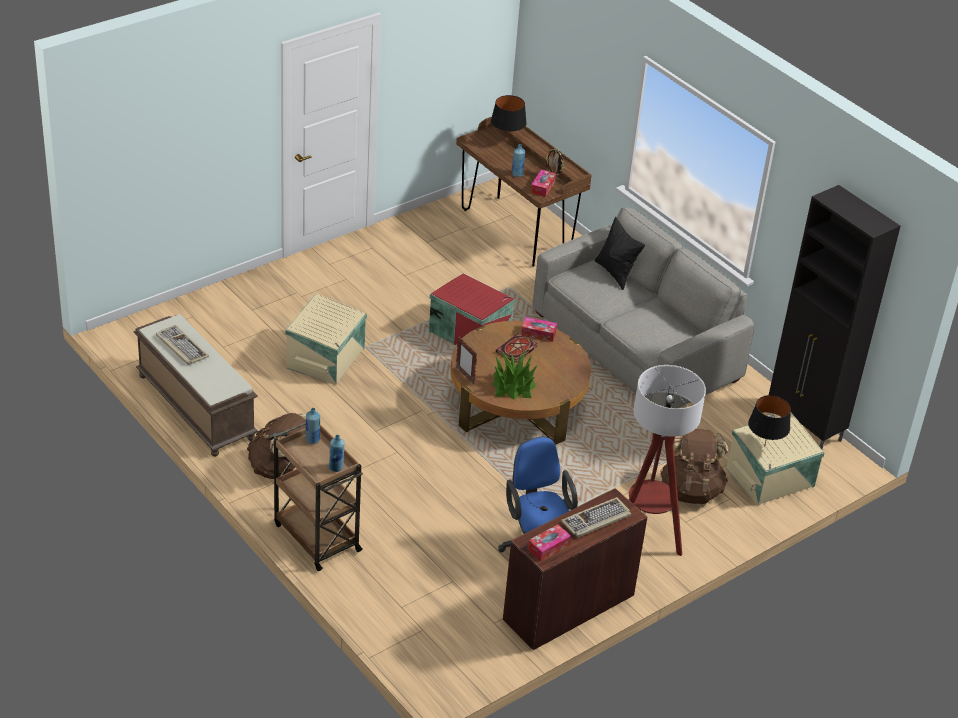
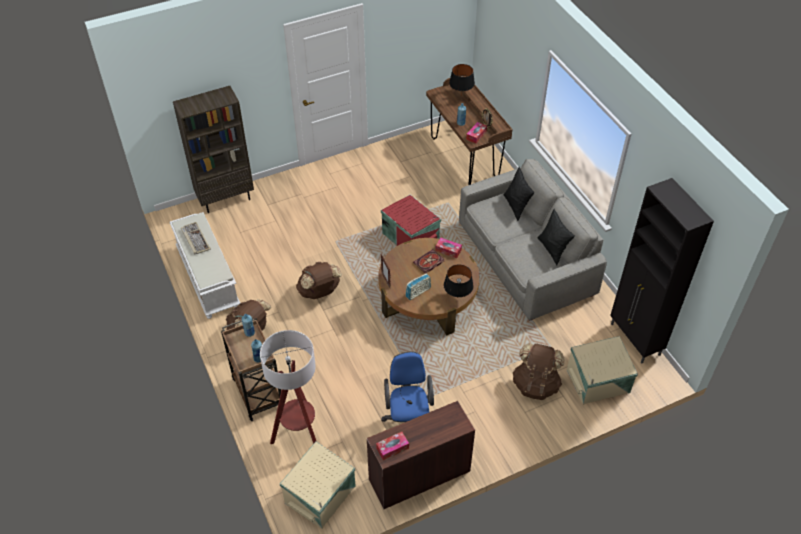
camera: 15 degrees right, 10 degrees up
(187, 307) = (226, 199): none -> brown bookcase
(194, 407) = (207, 277): brown bench -> white bench
(327, 358) = (307, 247): beige storage box -> beige storage box (321, 494)
(363, 410) = (319, 292): none -> brown backpack
(513, 385) = (418, 292): potted plant -> radio
(596, 520) = (435, 428): keyboard -> none
(645, 537) = (491, 422): floor lamp -> floor lamp (300, 436)
(679, 319) = (552, 249): none -> black pillow
(764, 446) = (592, 364): black table lamp -> black table lamp (457, 297)

